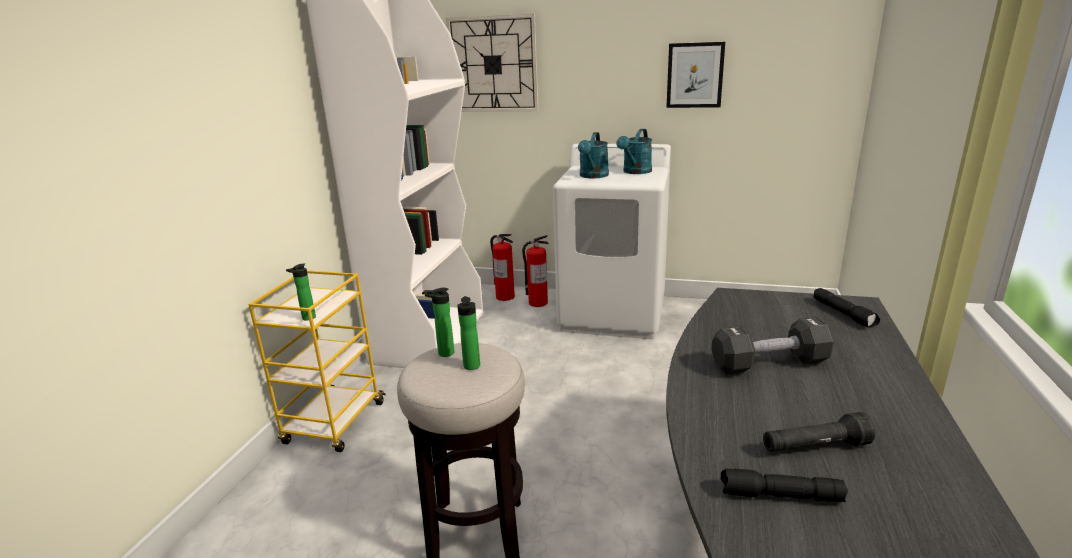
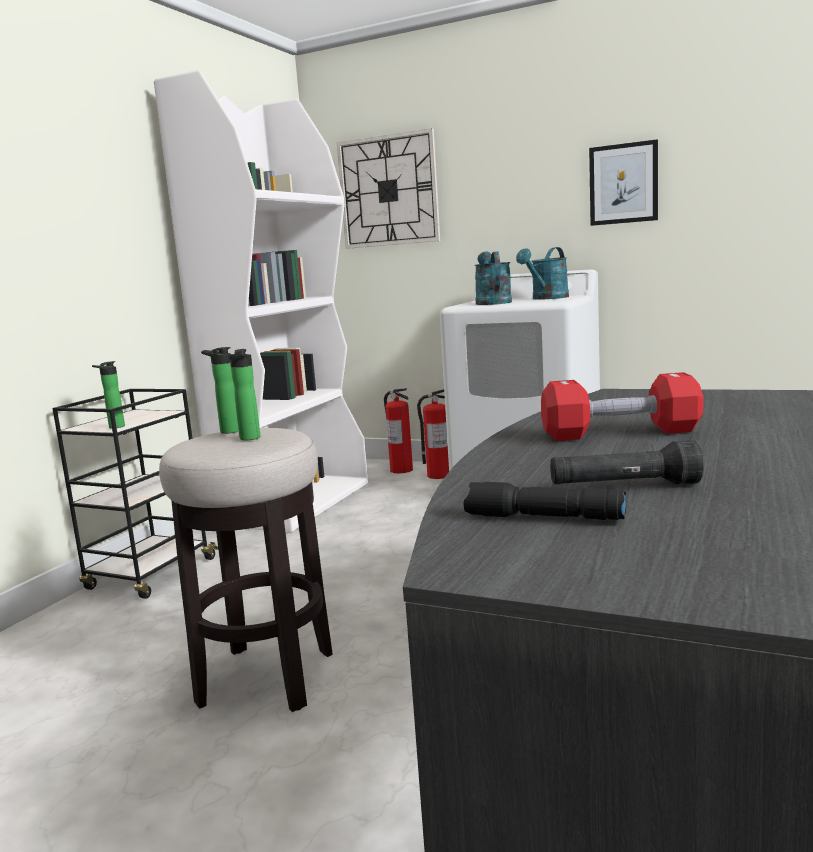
camera: 10 degrees right, 10 degrees down
(334, 424) = (150, 575): yellow cart -> black cart
(593, 176) = (492, 302): turquoise watering can -> turquoise watering can turned 150 degrees clockwise
(769, 363) = (620, 434): black dumbbell -> red dumbbell
(844, 314) = (756, 401): black flashlight -> none

